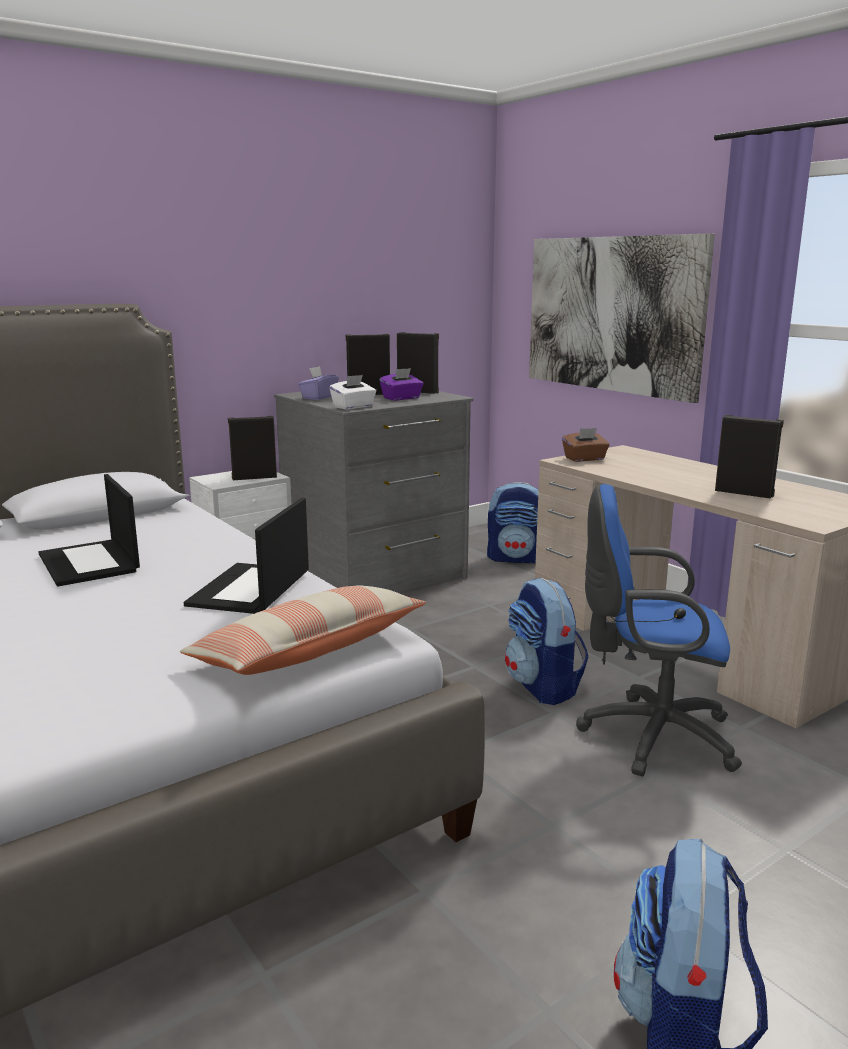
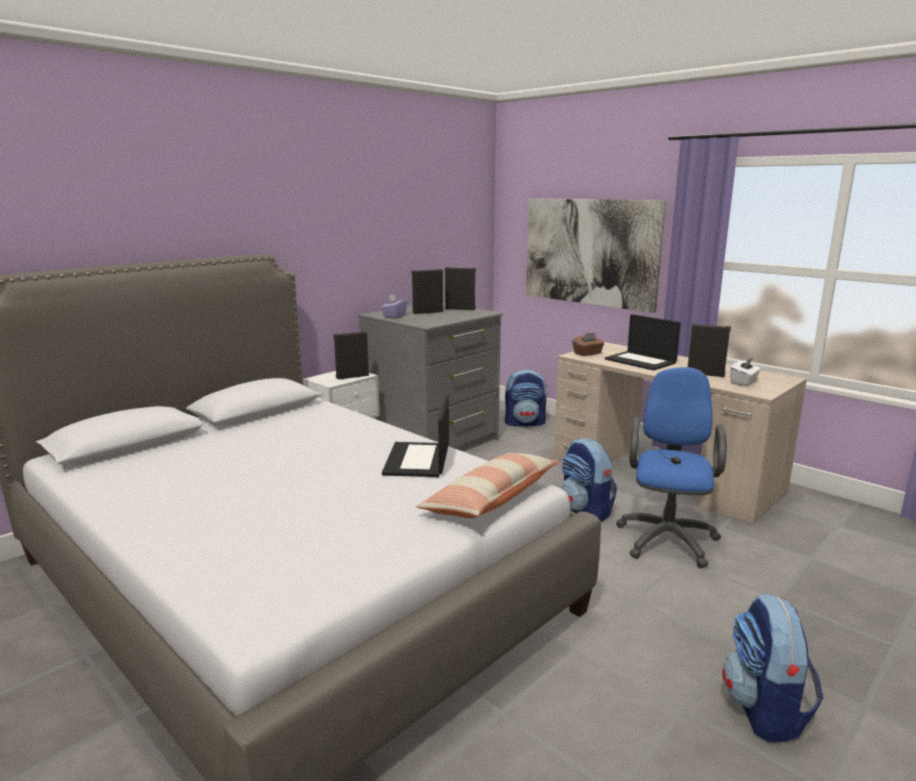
camera: 10 degrees left, 0 degrees up
(90, 563) = (287, 449): laptop -> laptop (641, 361)
(353, 407) = (428, 323): white tissue box -> white tissue box (744, 382)
(401, 398) = (454, 315): purple tissue box -> none
(649, 736) = (667, 537): blue office chair -> blue office chair turned 105 degrees clockwise

